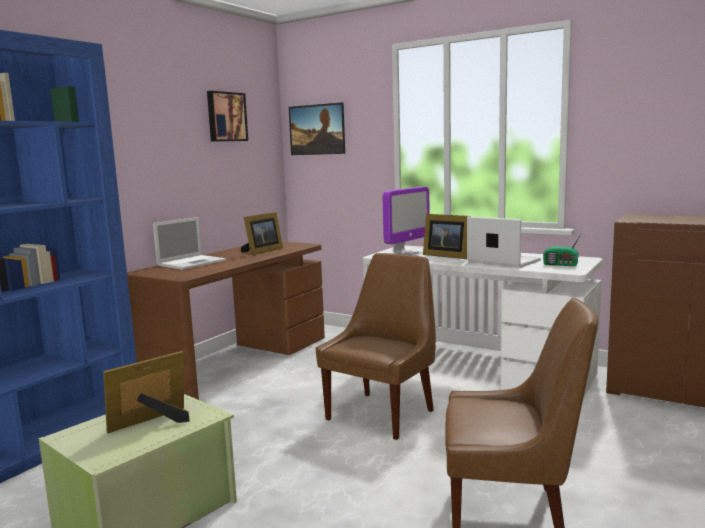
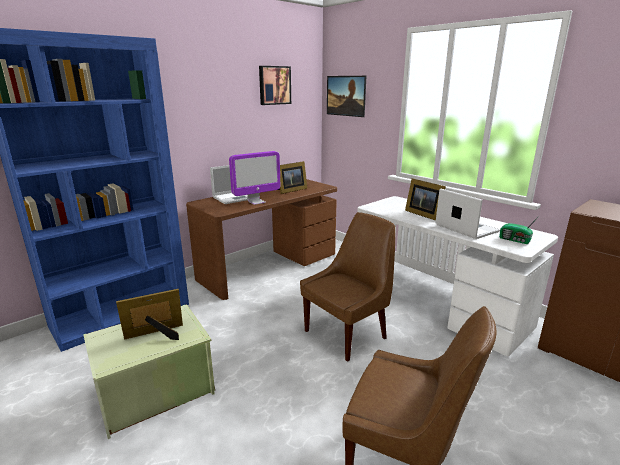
camera: 15 degrees right, 10 degrees up
(406, 253) = (393, 207): monitor -> monitor (256, 202)

